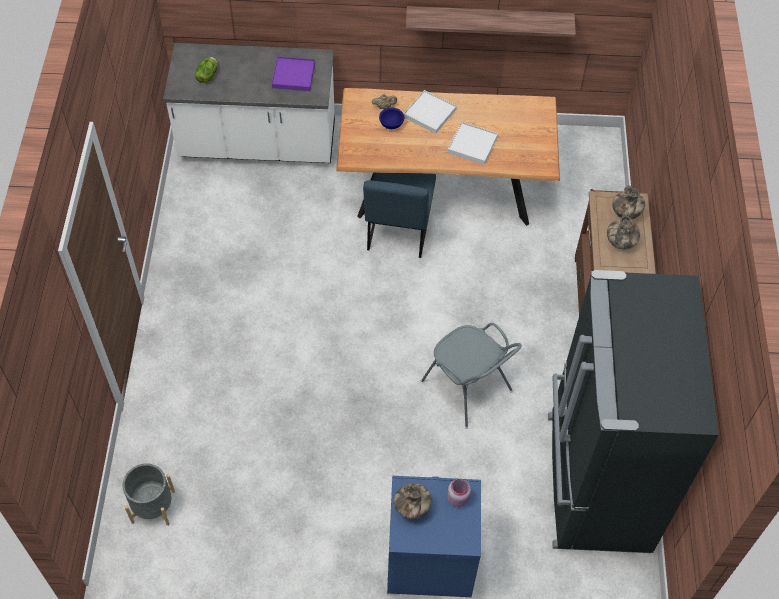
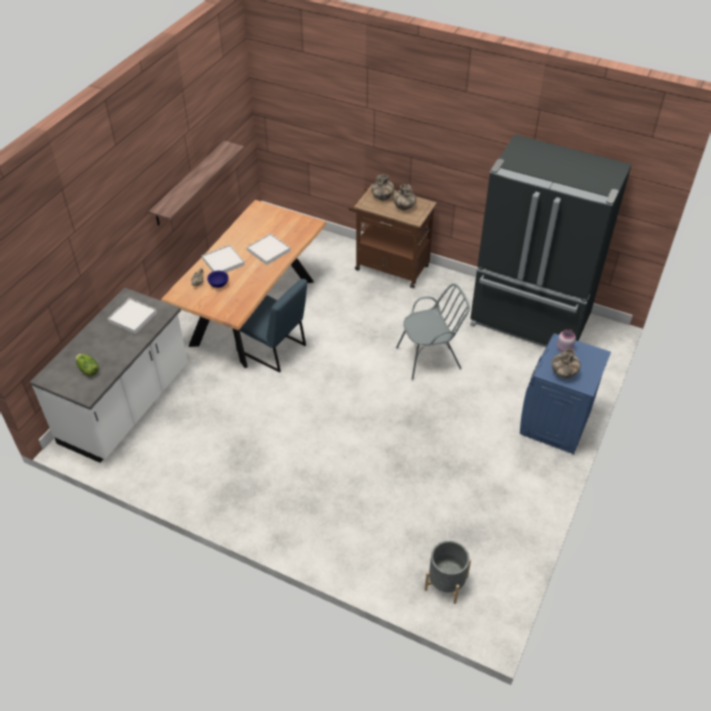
camera: 65 degrees left, 10 degrees down
(293, 75) = (133, 317): purple tray -> white tray

